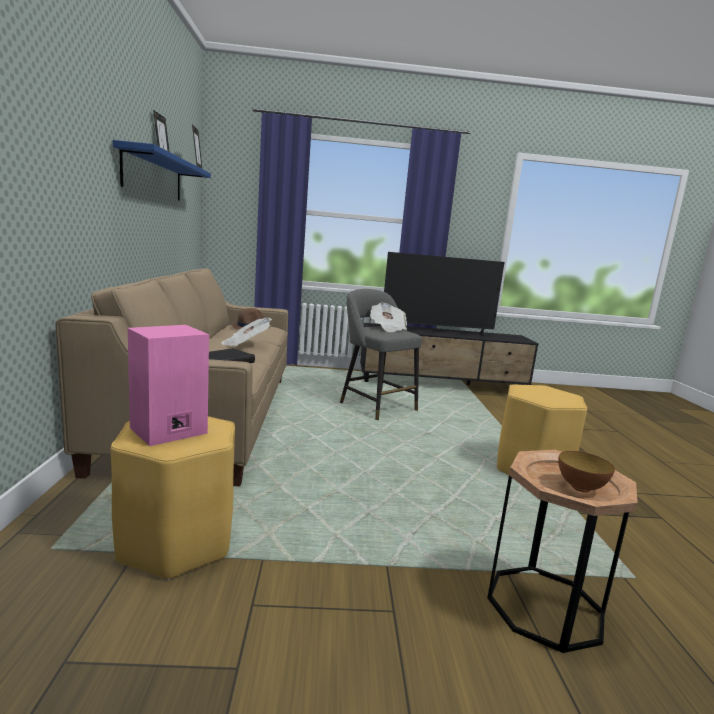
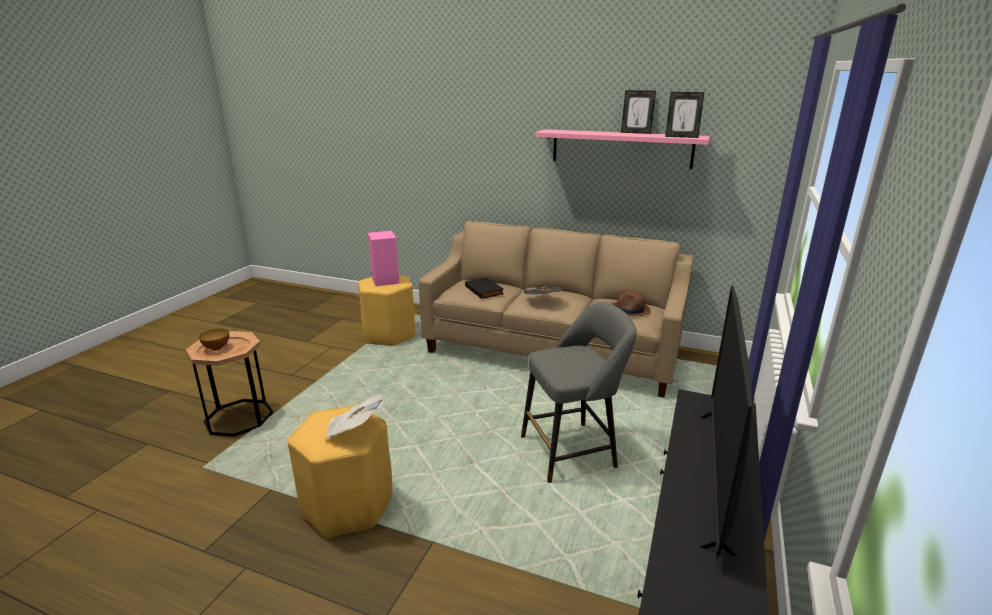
camera: 115 degrees right, 10 degrees up
(153, 176) = (621, 148): blue shelf -> pink shelf
(387, 328) = (579, 362): newspaper -> newspaper (354, 429)

